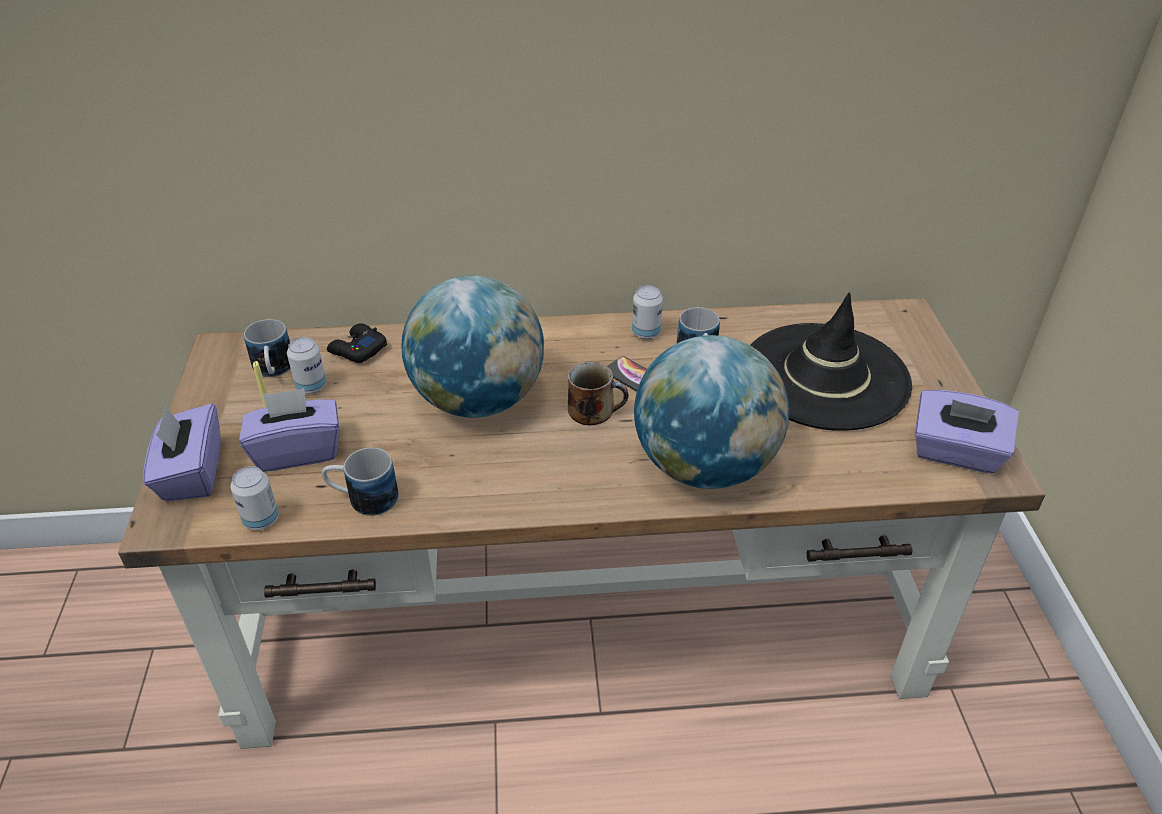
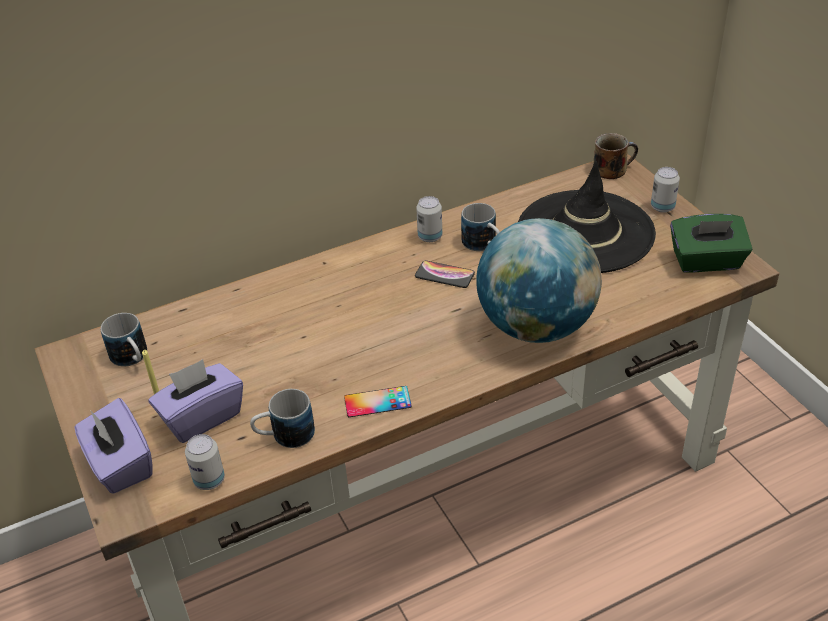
camera: 20 degrees left, 0 degrees up
(311, 386) = (176, 361): can -> can (662, 207)
(357, 349) = (195, 319): black game controller -> none
(478, 401) = (328, 330): globe -> none
(480, 494) = (377, 402): none -> phone
(594, 410) = (426, 309): mug -> mug (611, 169)
(956, 453) = (706, 261): purple tissue box -> green tissue box

